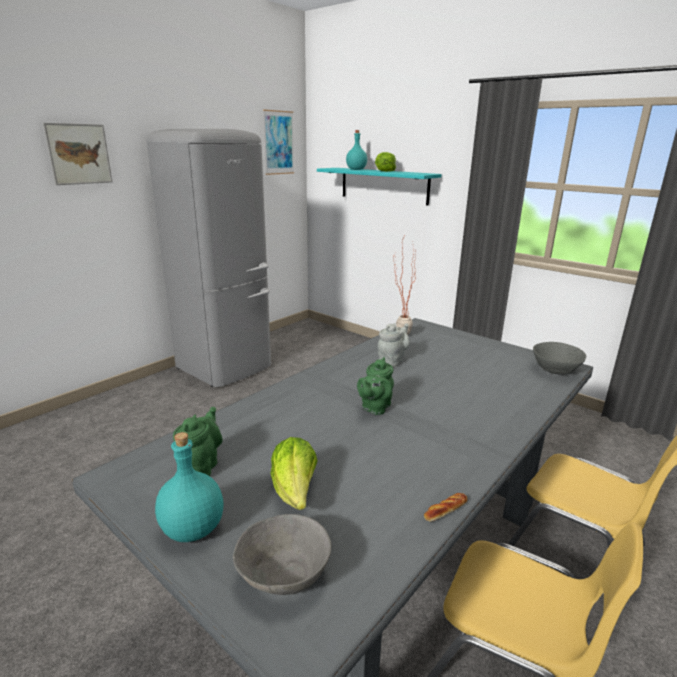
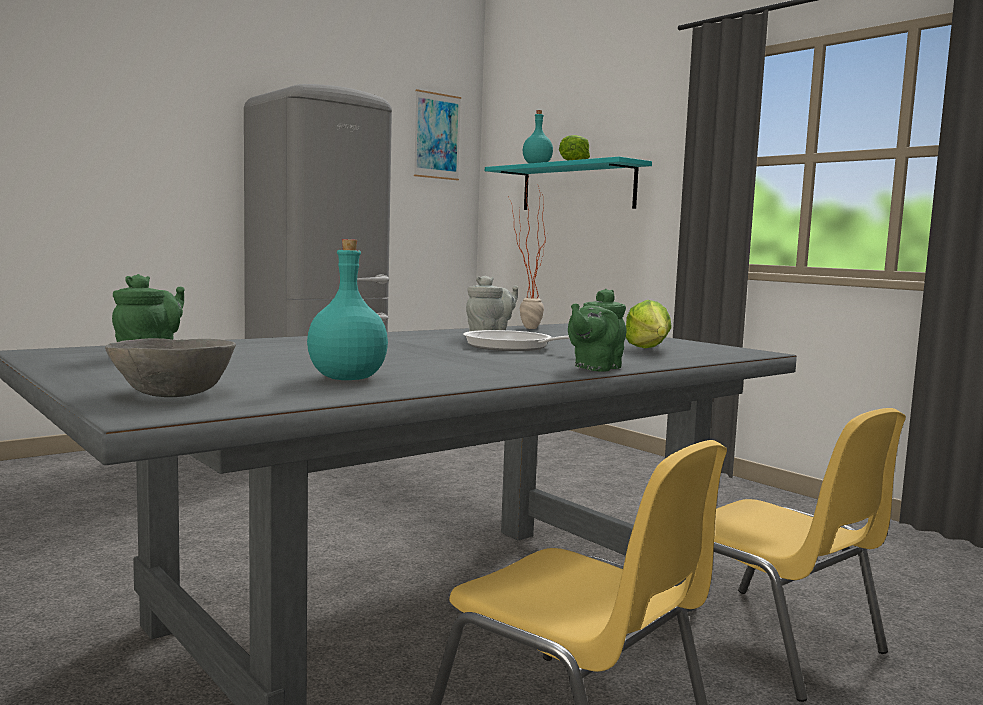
camera: 10 degrees right, 15 degrees down
(79, 154) = (153, 113): picture -> none
(194, 529) = (99, 373): turquoise bottle -> turquoise bottle (348, 378)
(295, 492) = (247, 370): lettuce -> lettuce (649, 350)
(375, 407) = (422, 350): green teapot -> green teapot (595, 368)
(425, 387) = (513, 347): none -> frying pan
(445, 510) = (429, 388): bread -> none
(554, 370) = (728, 352): grey bowl -> none

